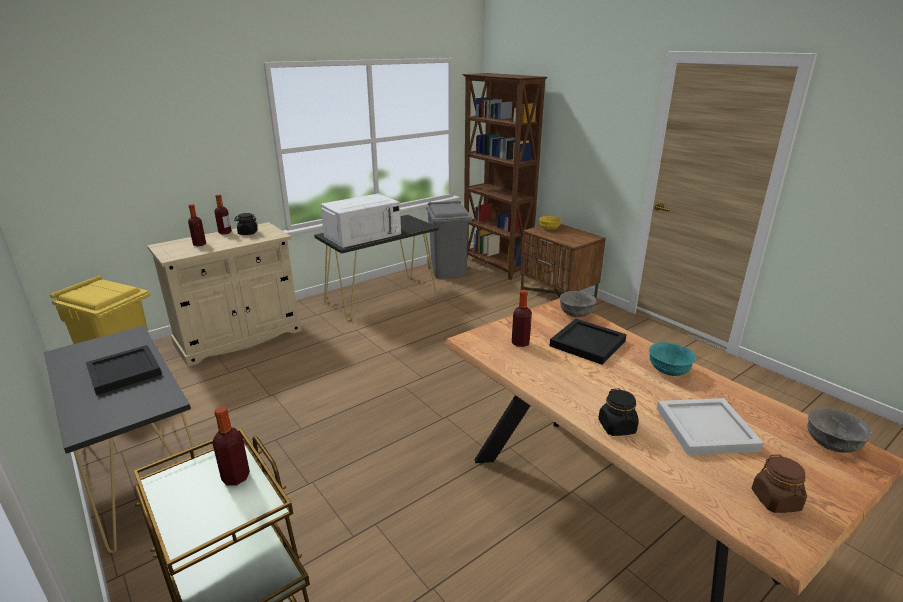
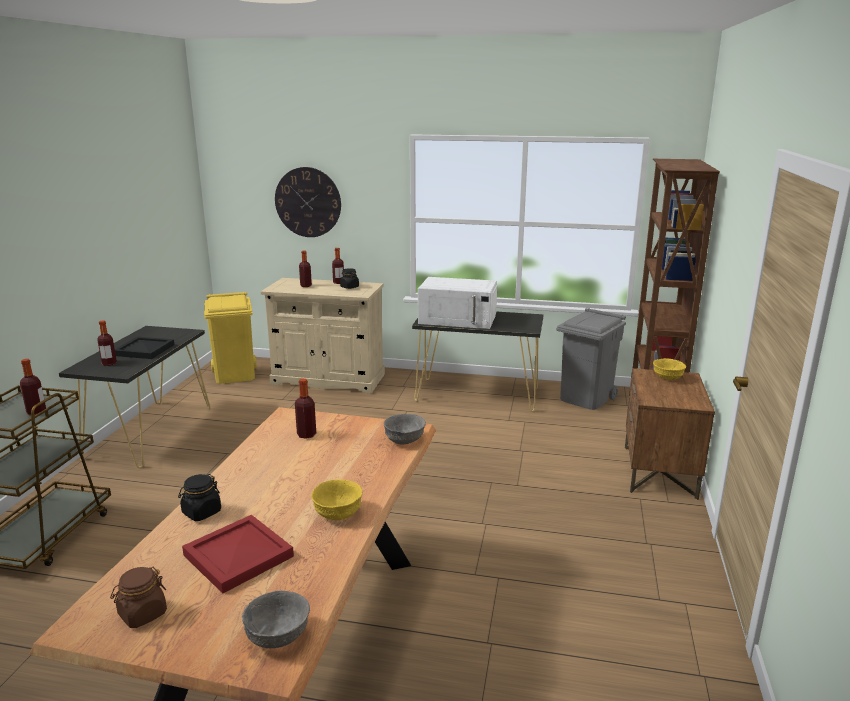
camera: 50 degrees right, 5 degrees down
(115, 404) = (109, 363): none -> bottle
(154, 150) = (308, 202): none -> wall clock
(588, 344) = (344, 462): black tray -> none
(668, 370) = (338, 513): turquoise bowl -> yellow bowl
(707, 430) = (238, 557): white tray -> red tray

